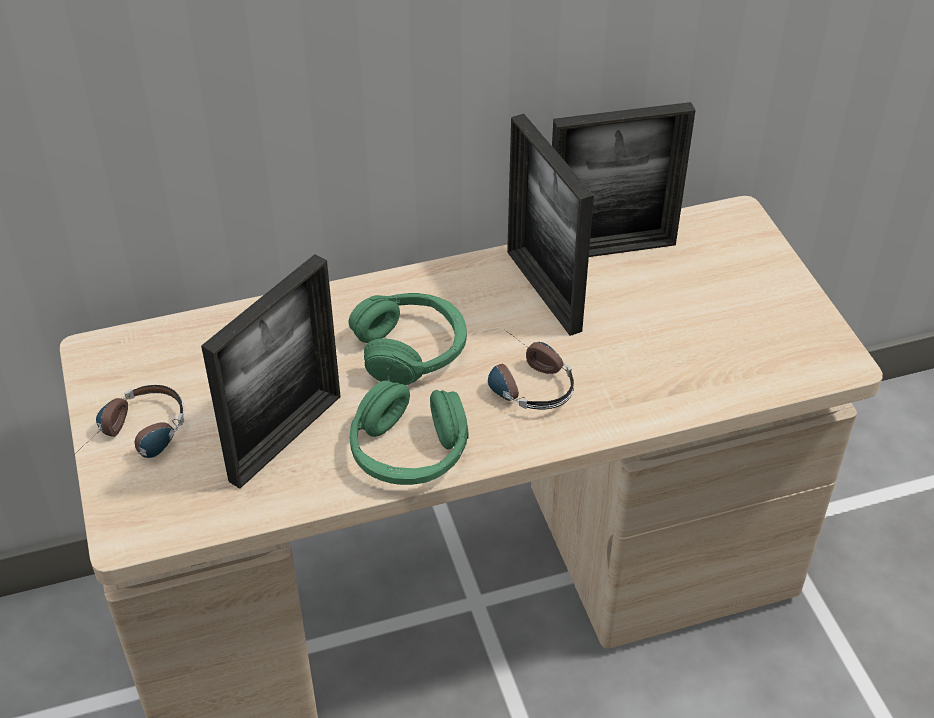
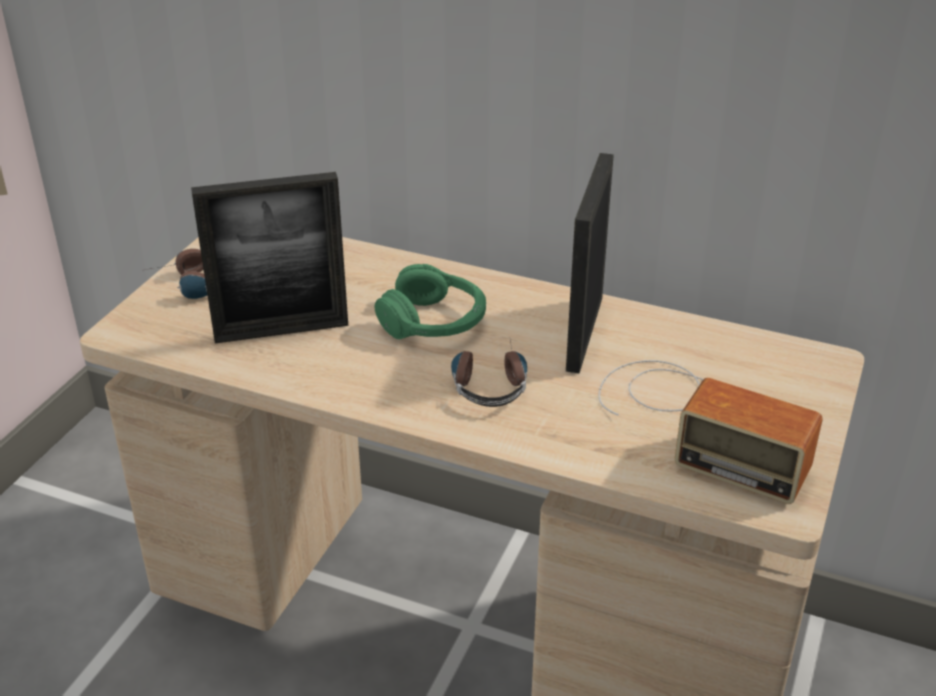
camera: 40 degrees right, 10 degrees down
(408, 451) = (348, 380): green headphones -> none
(611, 249) = (678, 332): picture frame -> none
(712, 326) = (696, 423): none -> radio

